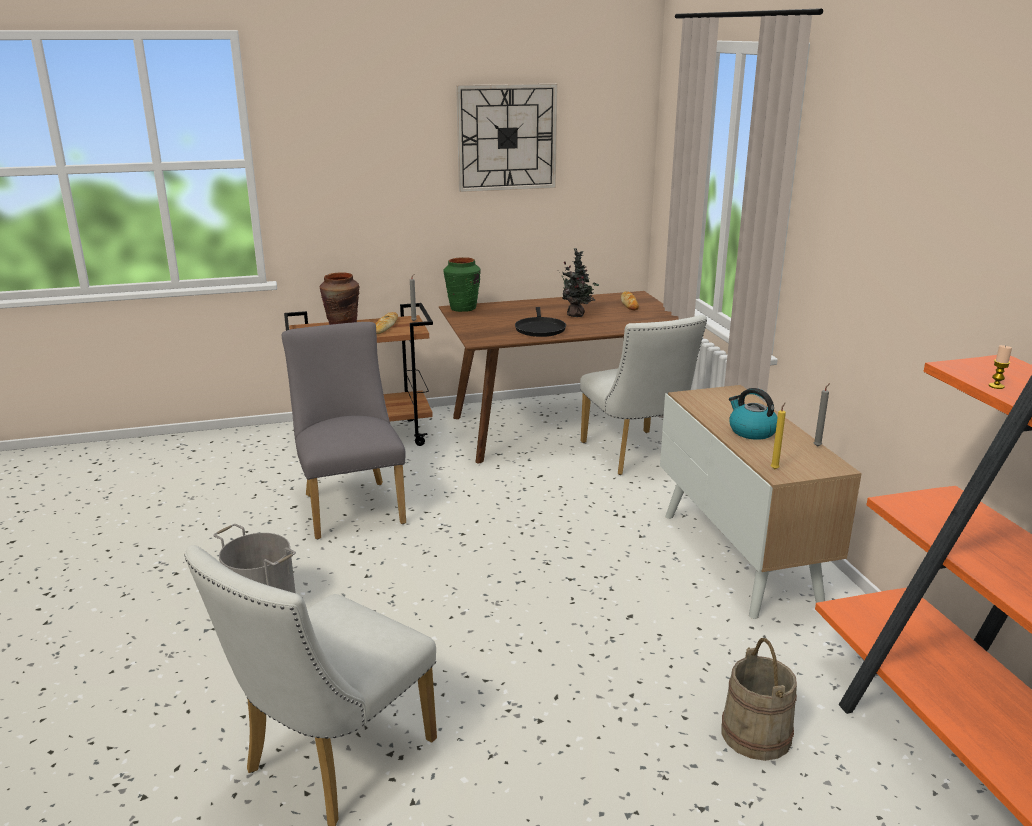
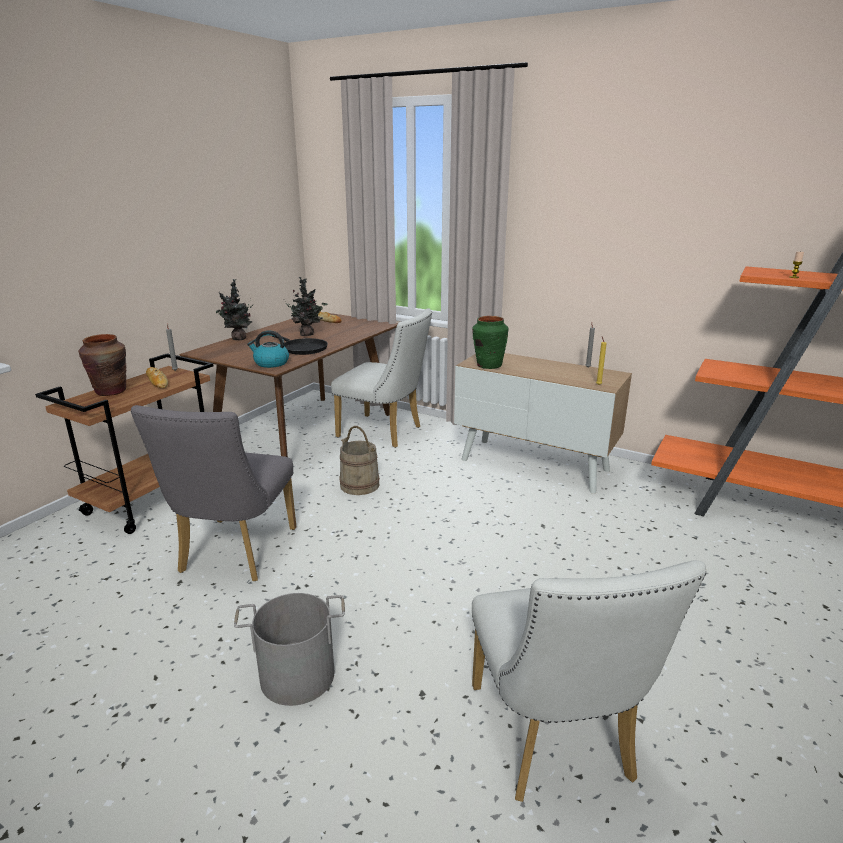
camera: 45 degrees left, 0 degrees up
(351, 505) = (234, 555): grey chair -> grey chair turned 105 degrees counterclockwise
(463, 308) = (207, 350): green vase -> green vase (488, 365)
(507, 137) = (200, 187): wall clock -> none
(509, 304) = (238, 339): none -> potted plant
(751, 431) = (545, 370): kettle -> kettle (271, 363)
(756, 734) = (695, 550): beige bucket -> beige bucket (360, 485)

